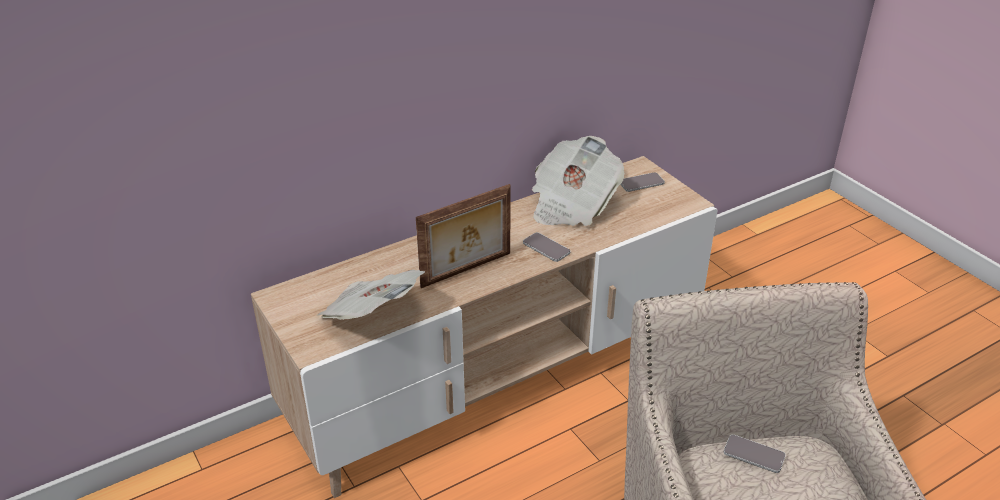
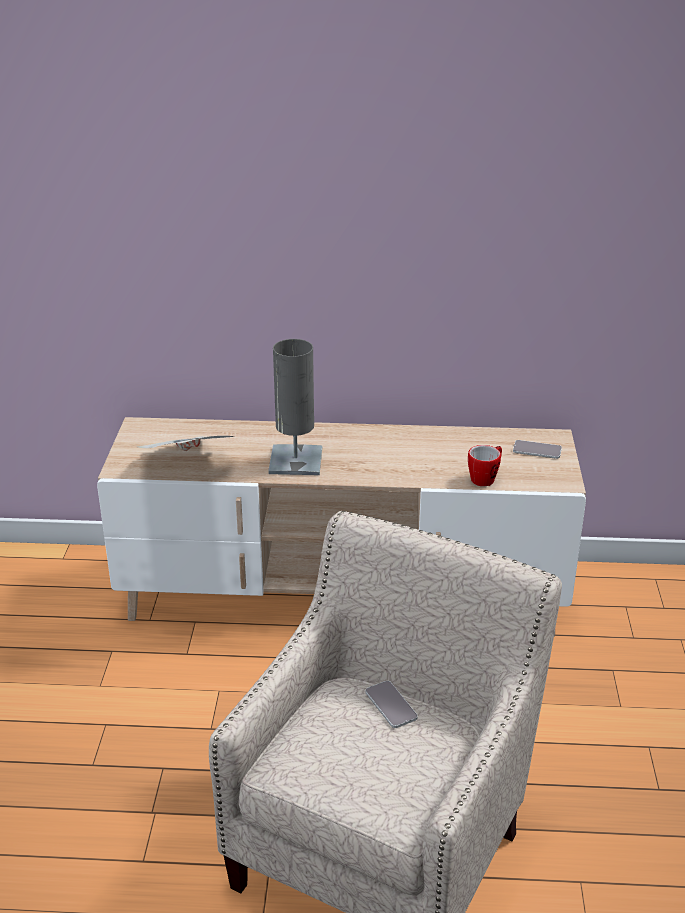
camera: 35 degrees right, 5 degrees down
(467, 270) = (296, 461): picture frame -> grey table lamp
(546, 248) = (381, 469): phone -> none
(572, 204) = (448, 445): newspaper -> none
(633, 222) = (485, 478): none -> mug

